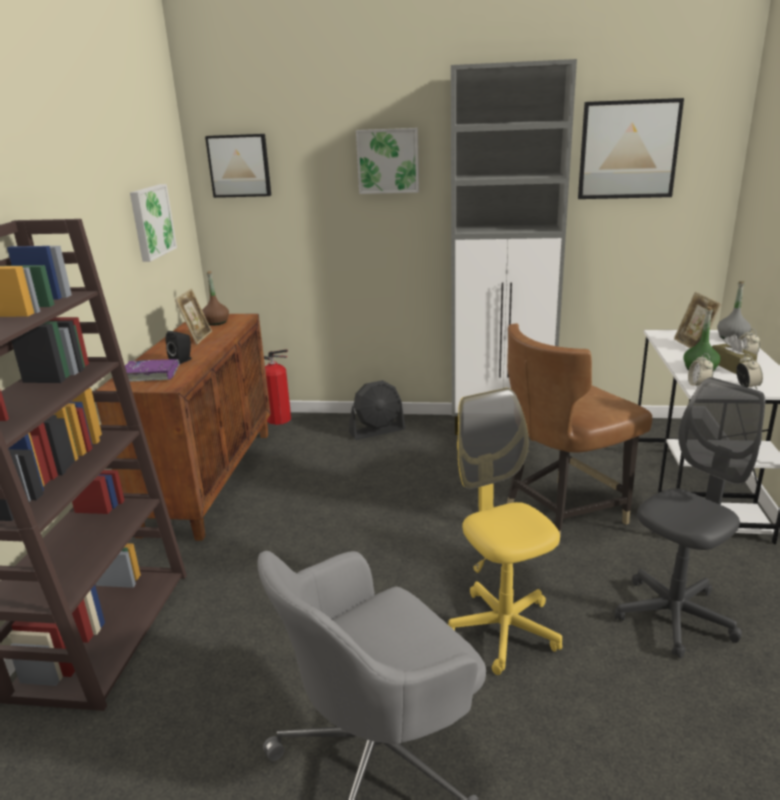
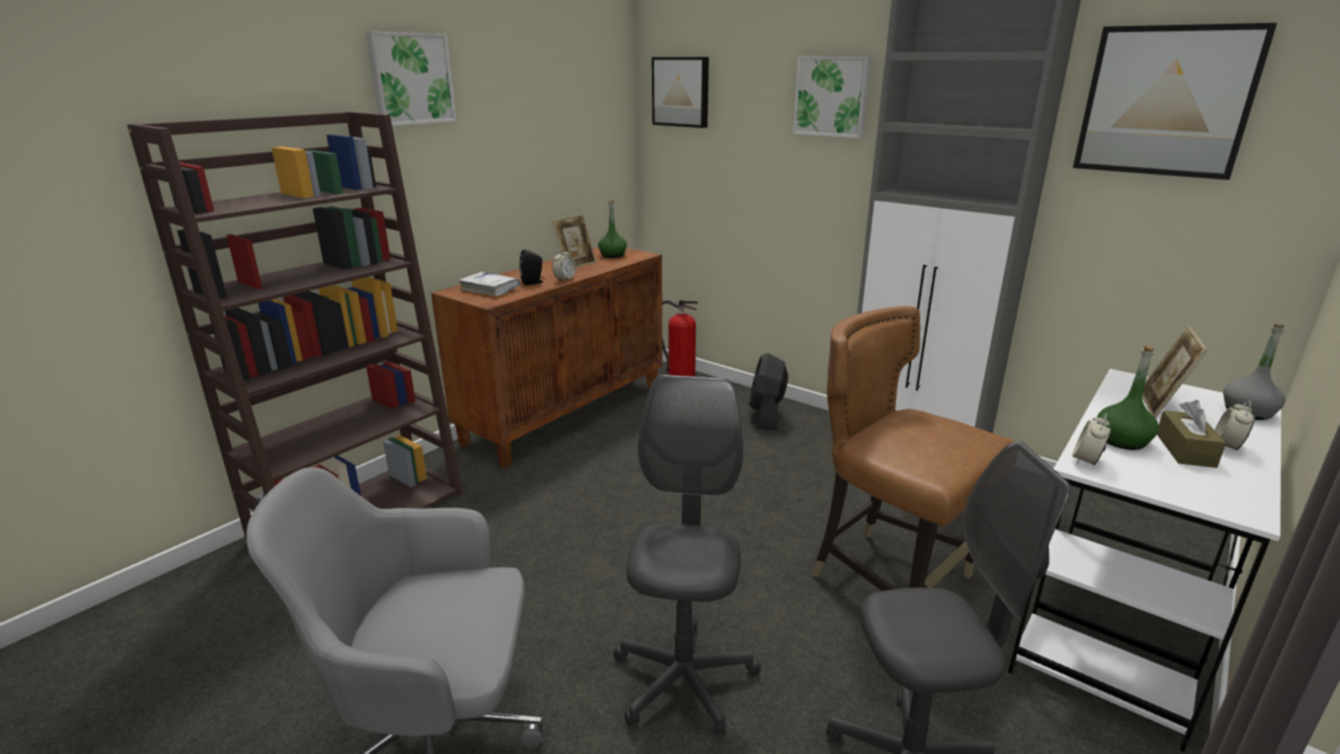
camera: 30 degrees right, 0 degrees up
(150, 375) = (490, 289): purple book -> white book
(151, 222) = (561, 140): picture -> picture (410, 79)
(216, 322) = (612, 255): brown bottle -> green bottle
(377, 431) = (766, 415): black fan -> black fan turned 90 degrees clockwise
(502, 630) = (683, 680): yellow office chair -> grey office chair
(562, 513) = (890, 579): brown chair -> brown chair turned 45 degrees clockwise
(747, 386) = (1169, 485): alarm clock -> alarm clock (564, 279)

